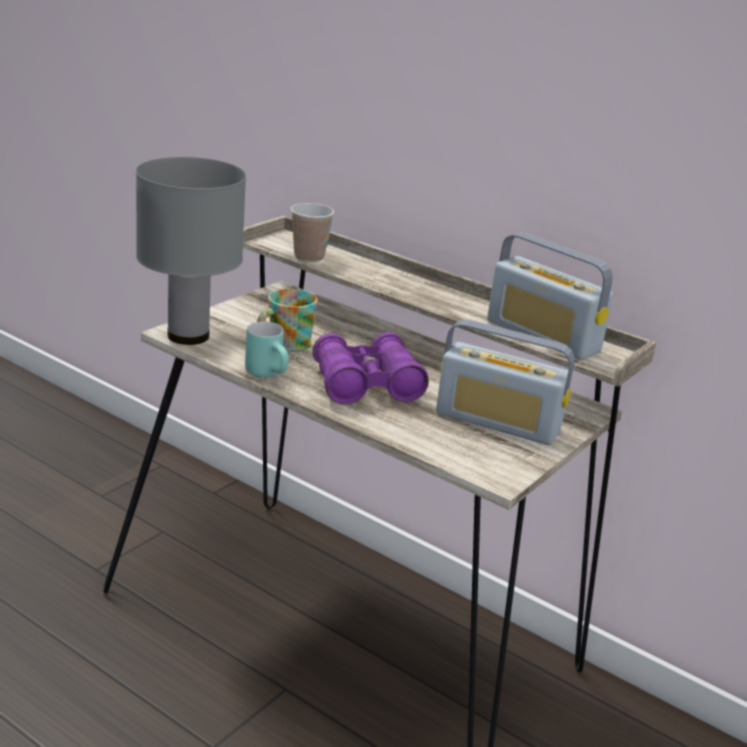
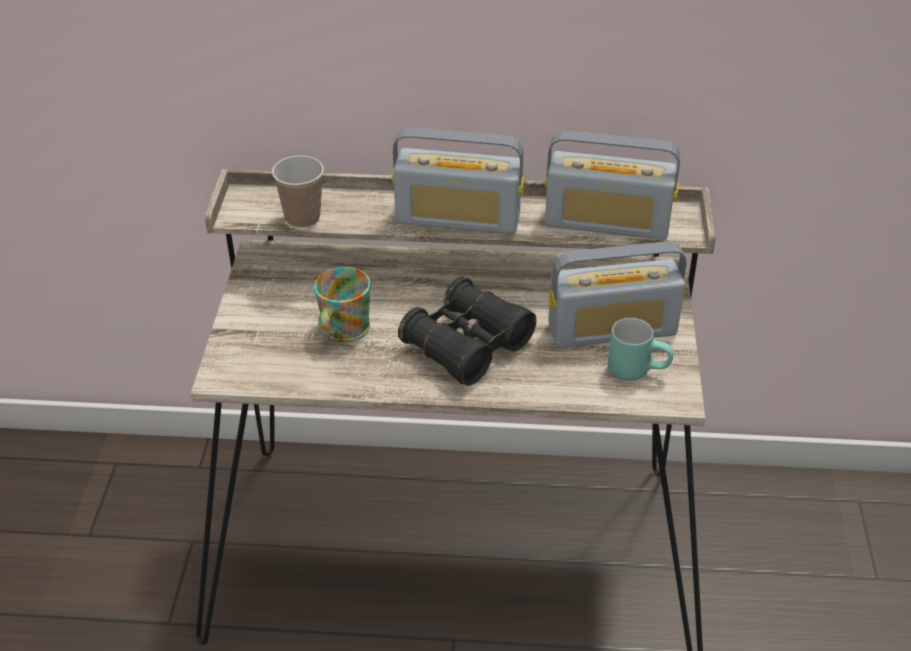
camera: 30 degrees left, 15 degrees up
(188, 335) = (242, 371): grey table lamp -> none
(270, 374) = (373, 380): turquoise mug -> turquoise mug (638, 369)
(366, 385) = (467, 345): purple binoculars -> black binoculars
(423, 294) = (458, 218): none -> radio

